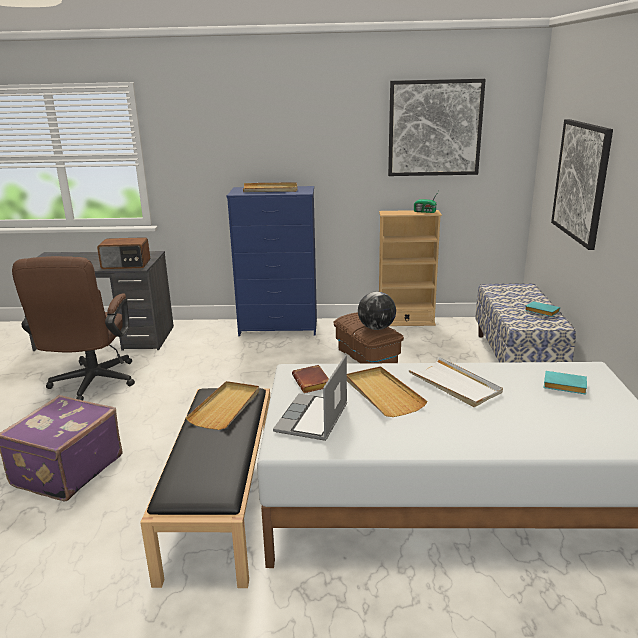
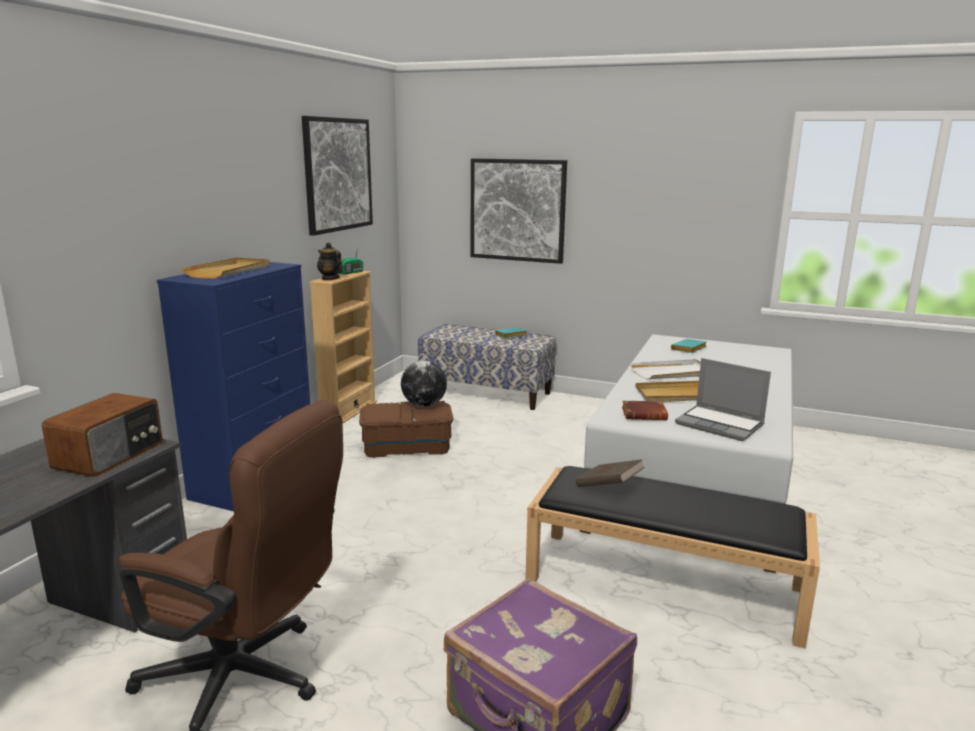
camera: 70 degrees left, 5 degrees down
(226, 407) = (608, 487): beige tray -> brown book
(394, 212) = (330, 278): none -> teapot

